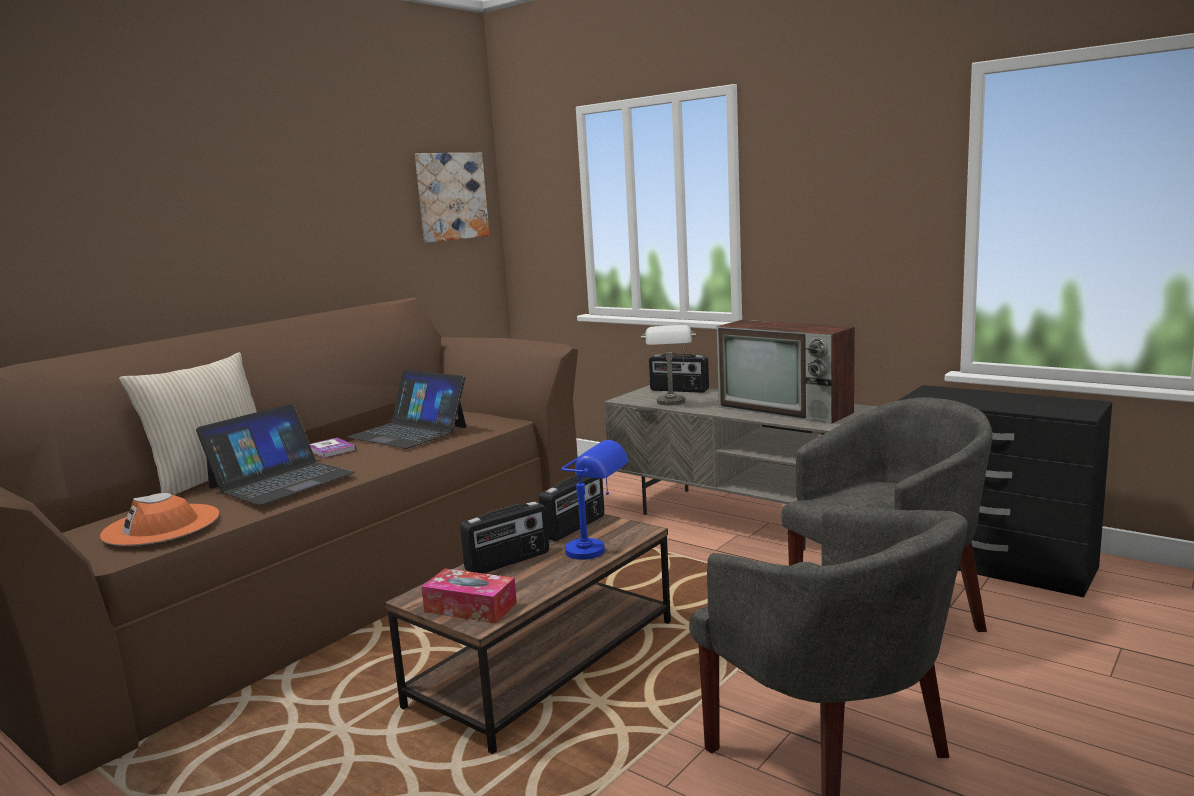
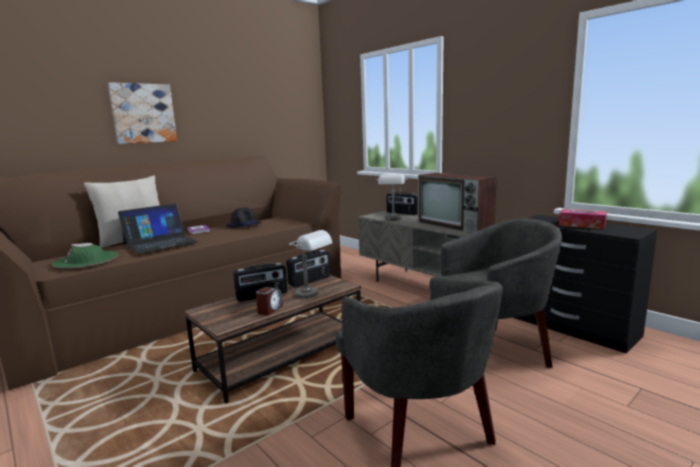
camera: 10 degrees right, 0 degrees up
(161, 525) = (86, 260): orange hat -> green hat
(408, 432) = (244, 225): laptop -> black hat
(451, 196) = (294, 104): picture -> picture (143, 113)
(470, 607) = (224, 318): tissue box -> tissue box (581, 225)
(540, 585) = (270, 310): none -> alarm clock
(598, 552) = (313, 295): blue table lamp -> grey table lamp

